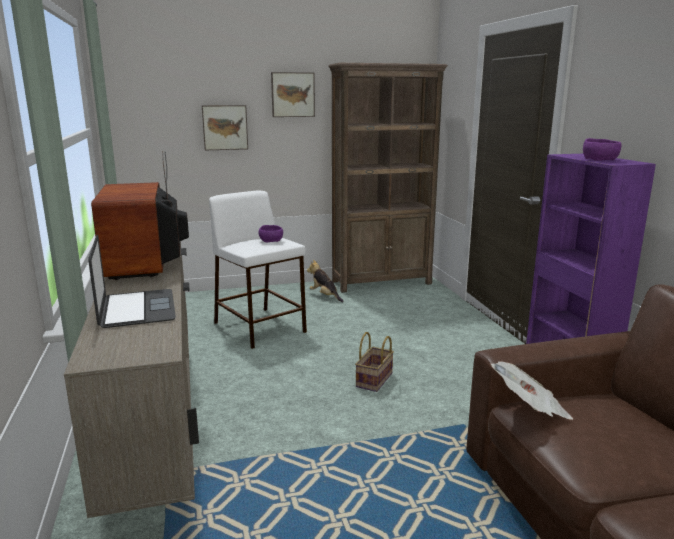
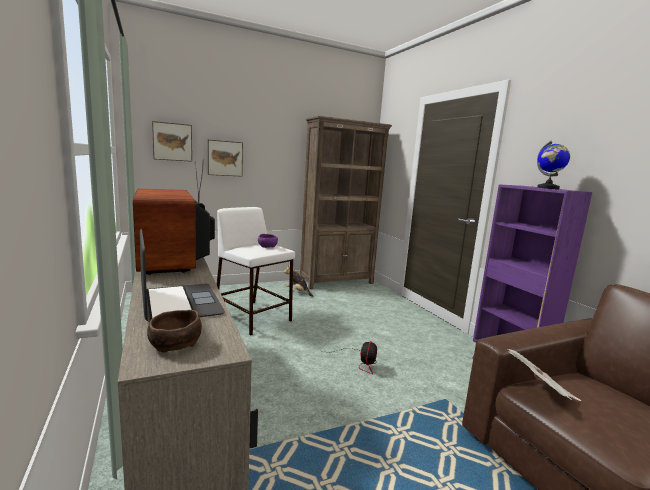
camera: 10 degrees left, 5 degrees down
(118, 347) = (174, 345): none -> brown bowl
(292, 94) = (278, 138): picture -> picture (172, 142)
(374, 380) = (360, 362): basket -> fan
(600, 160) = (548, 188): purple bowl -> globe

